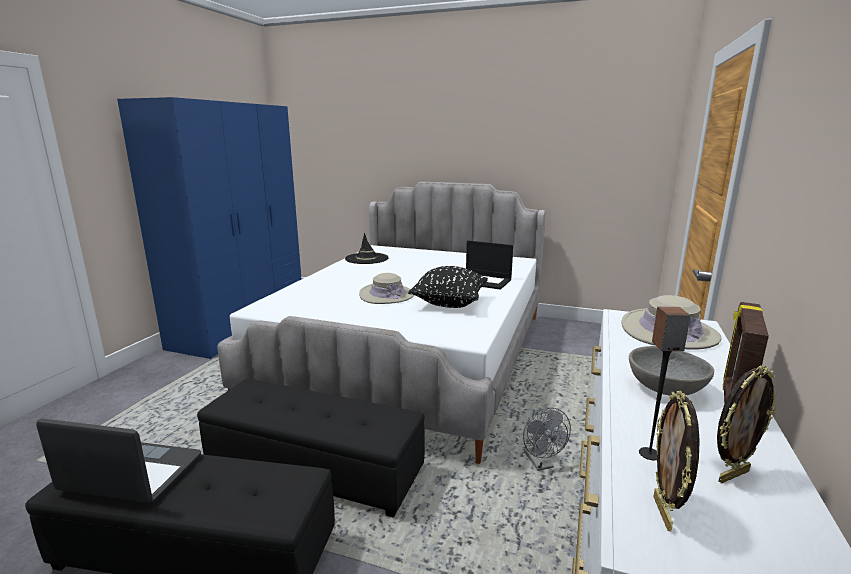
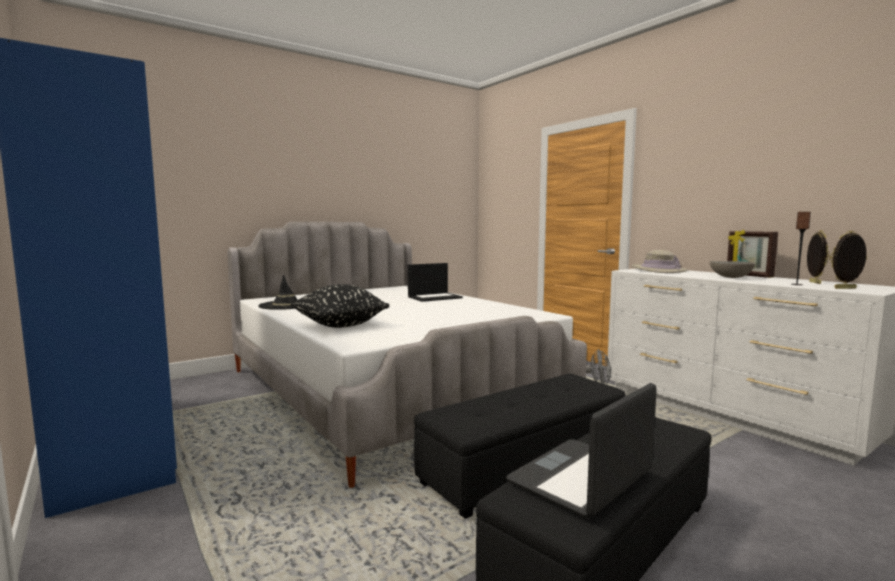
camera: 55 degrees left, 10 degrees down
(387, 295) = (412, 314): beige hat -> none
(449, 303) = (468, 308): black pillow -> black pillow (340, 325)
(664, 513) = (845, 288): picture frame -> picture frame turned 135 degrees clockwise

